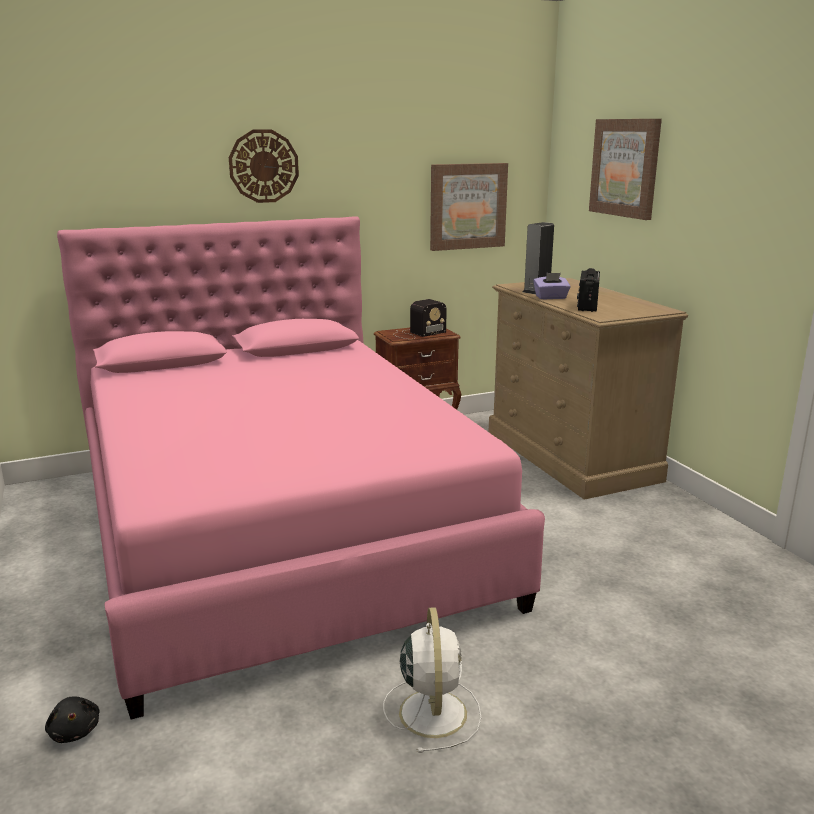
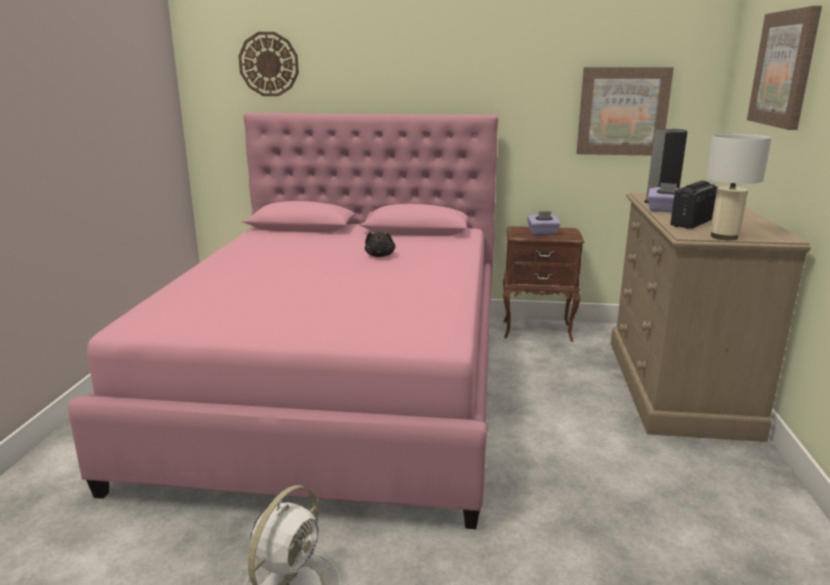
camera: 30 degrees right, 0 degrees up
(75, 731) = (57, 492): black plush toy -> black plush toy (380, 255)
(264, 166) = (415, 65): wall clock -> wall clock (269, 64)
(417, 333) = (543, 233): radio -> purple tissue box
(628, 315) = (724, 237): none -> white table lamp

